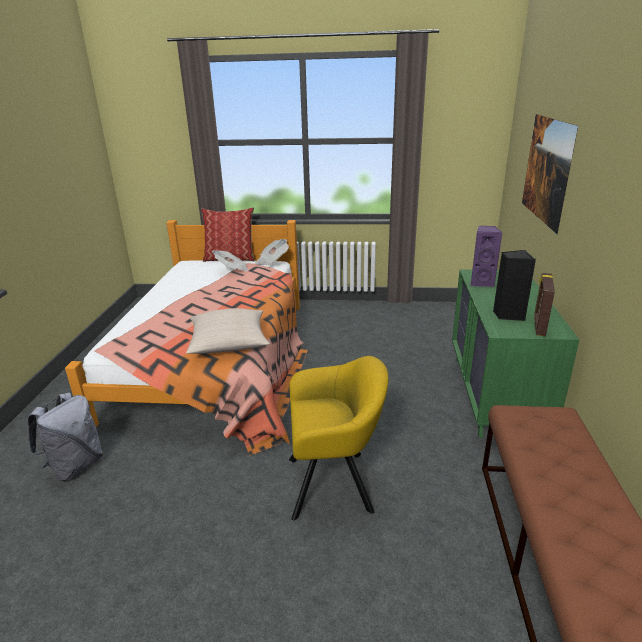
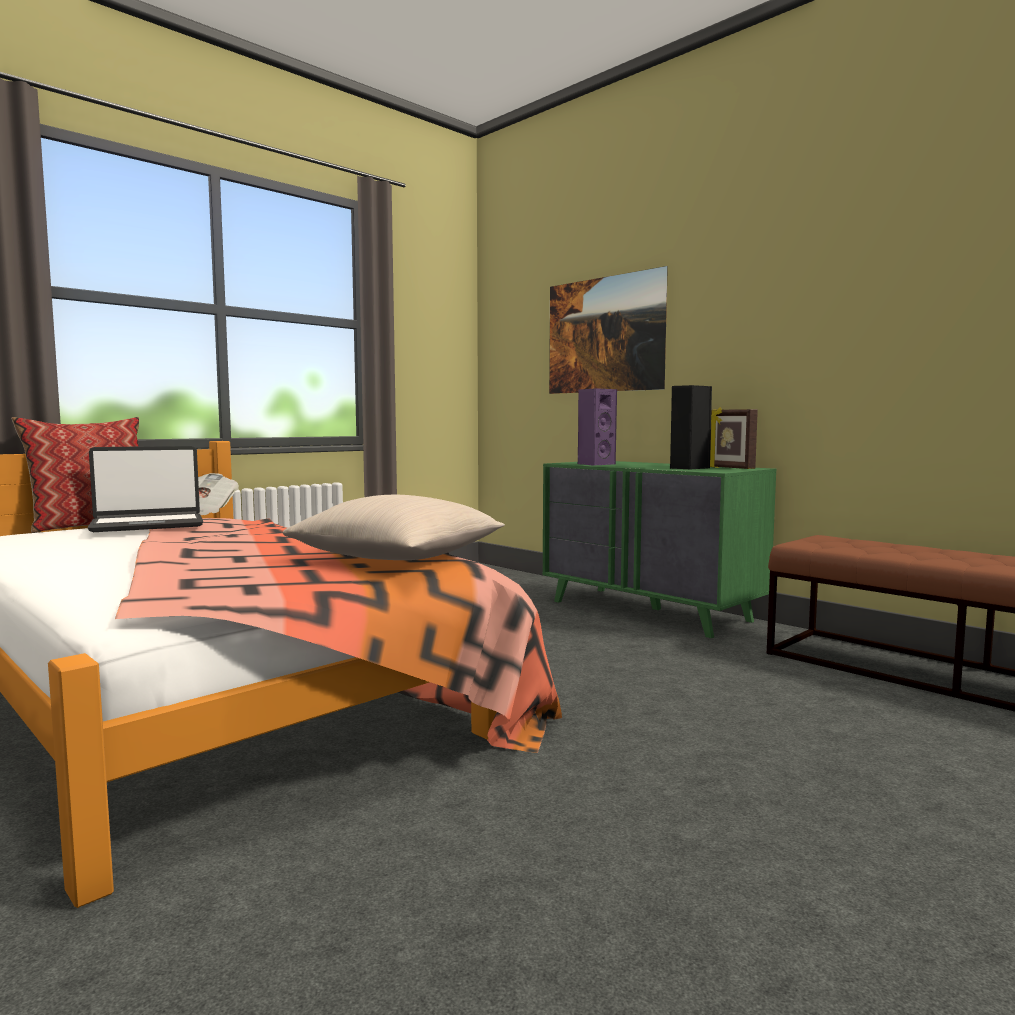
camera: 50 degrees left, 20 degrees down
(75, 465) = (199, 961): grey backpack -> none
(232, 269) = (147, 524): newspaper -> laptop
(335, 483) = (694, 722): yellow armchair -> none

